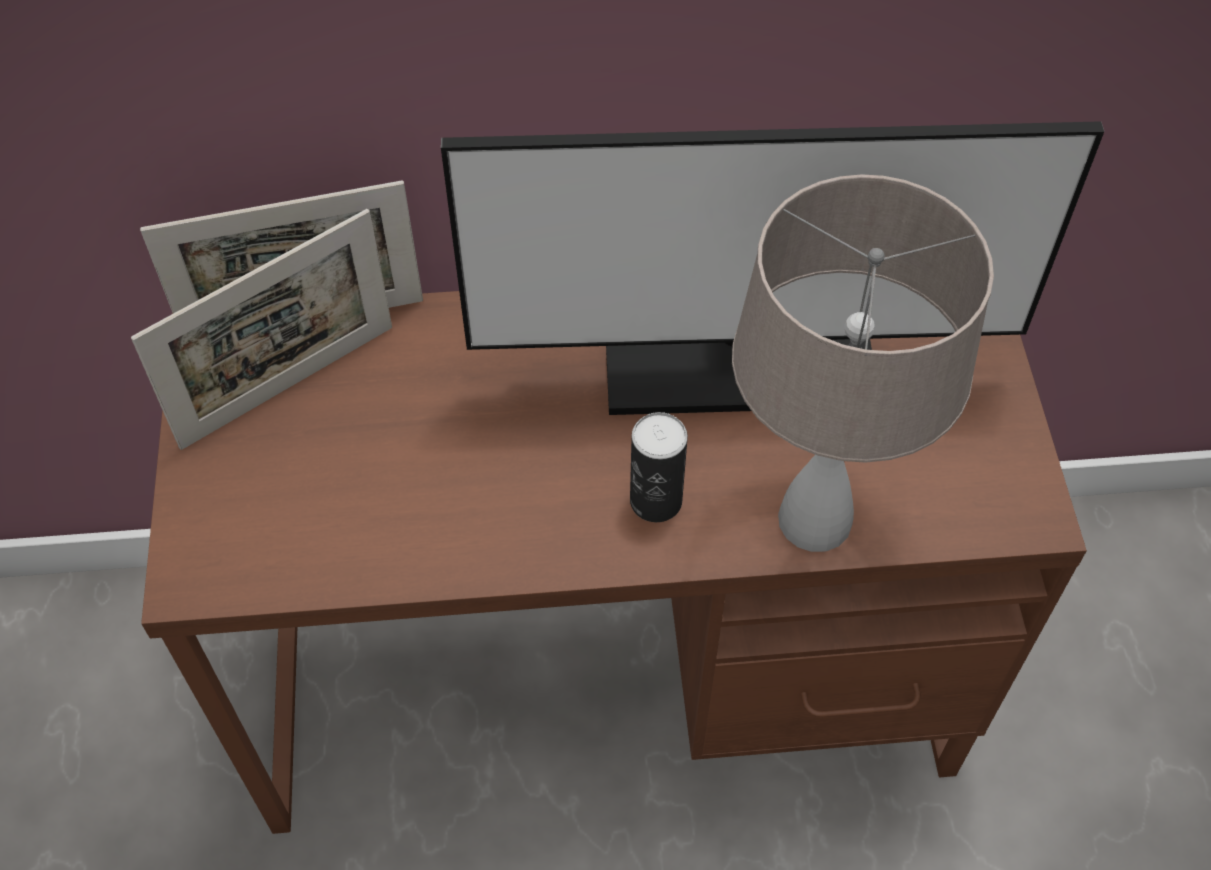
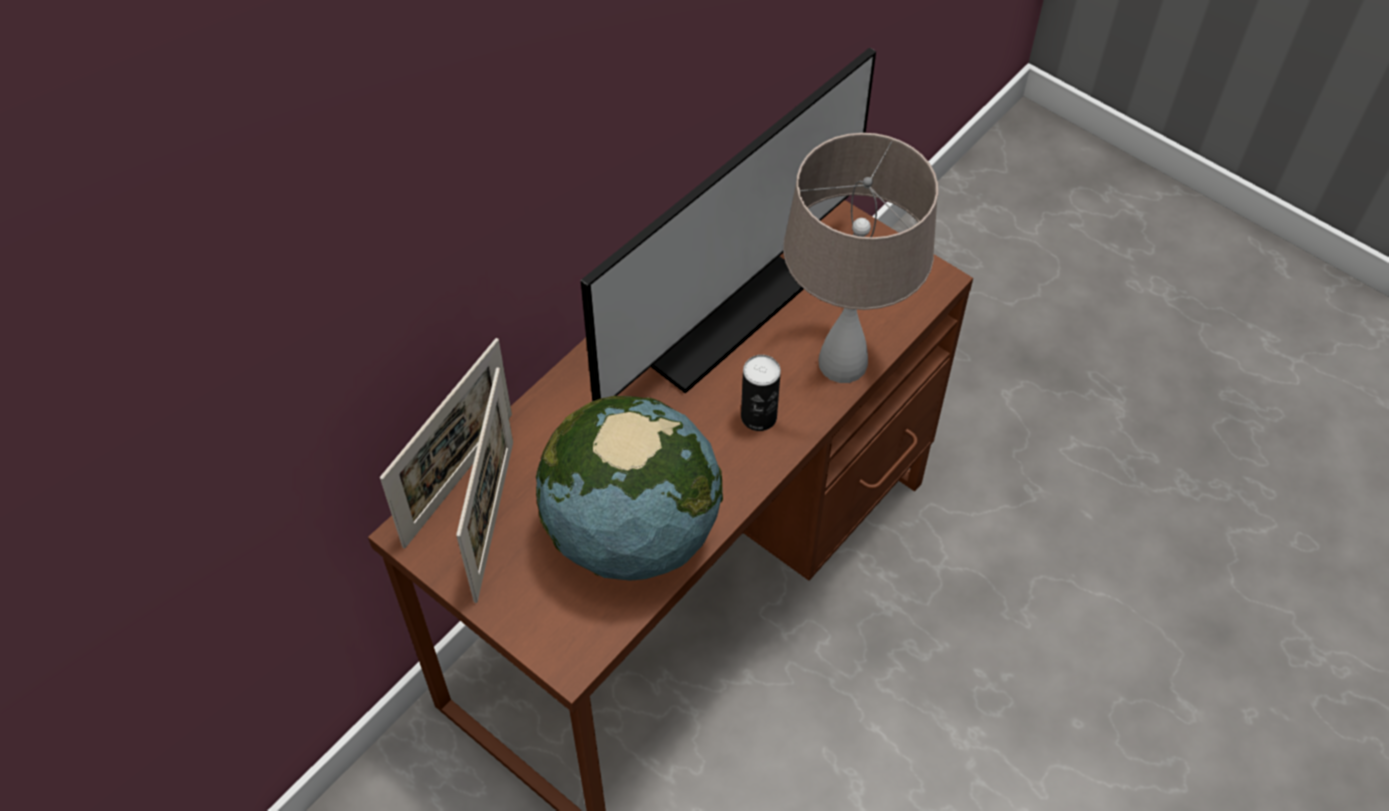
camera: 45 degrees left, 0 degrees up
(390, 508) = (631, 533): none -> globe

